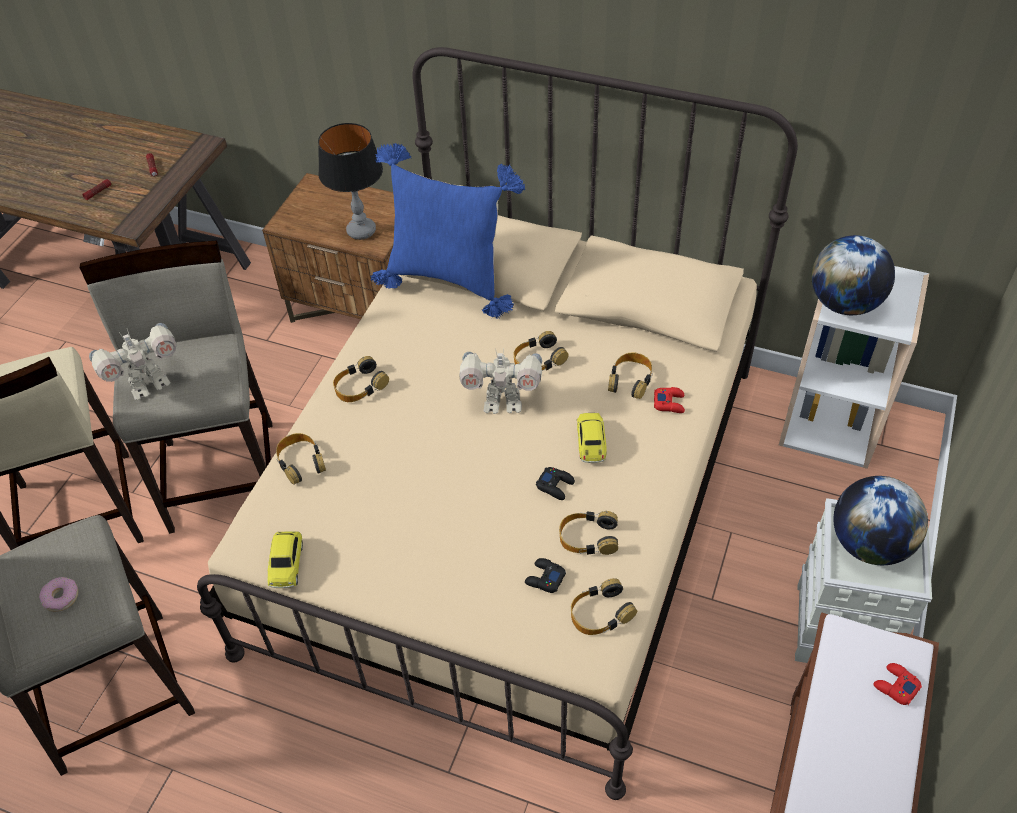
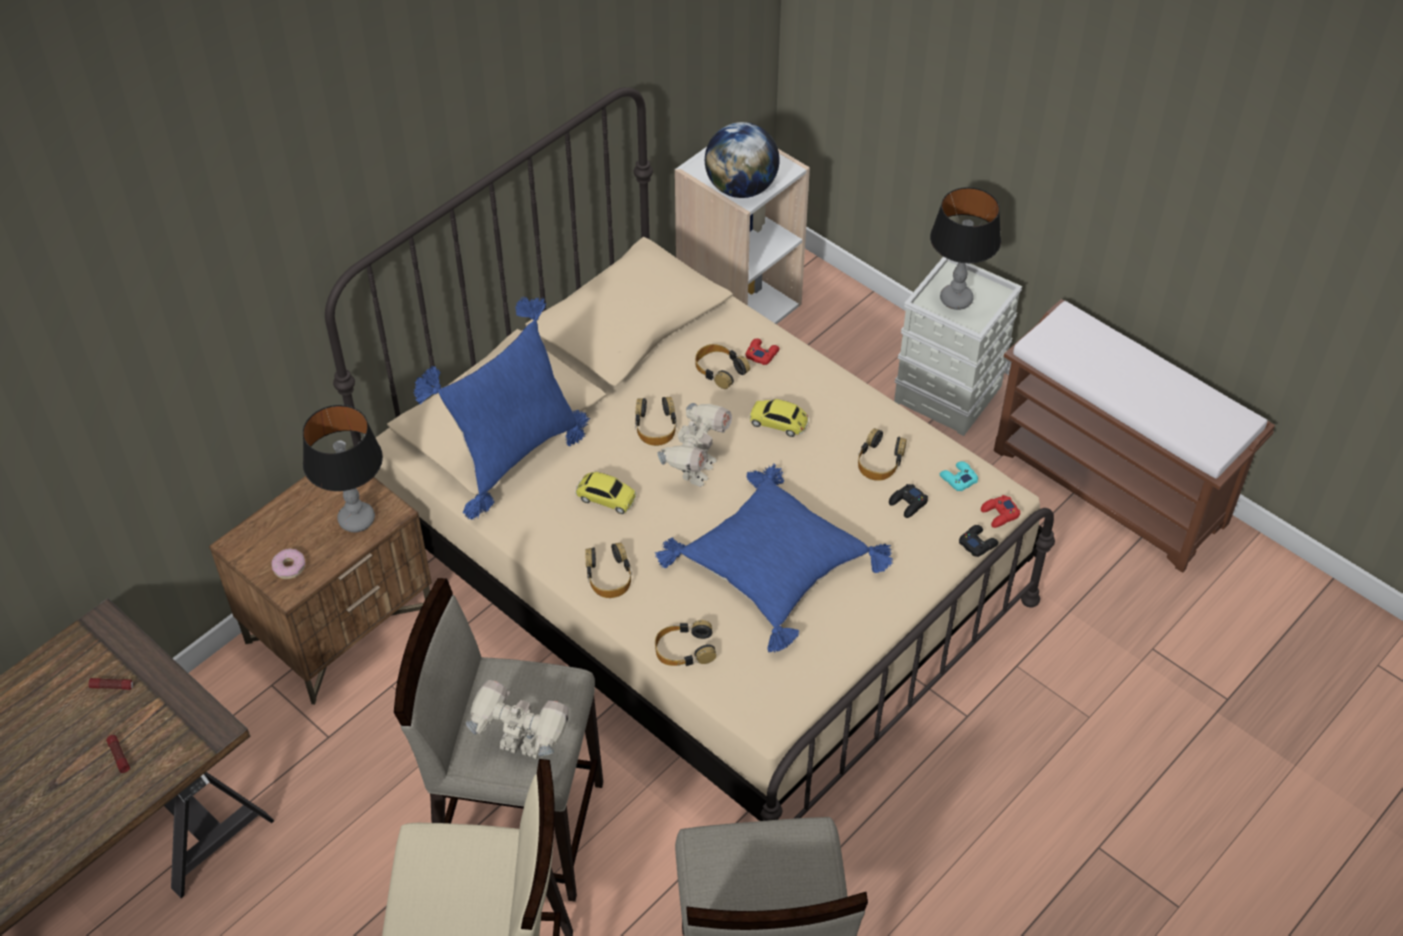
camera: 70 degrees left, 0 degrees up
(61, 597) = (779, 870): donut -> donut (289, 567)
(148, 385) = (522, 749): toy robot -> toy robot turned 60 degrees counterclockwise
(287, 563) = (806, 687): toy car -> toy car (606, 498)
(422, 493) = (773, 562): none -> blue pillow
(555, 485) = (813, 464): black game controller -> black game controller (977, 543)
(600, 613) = (958, 479): headphones -> turquoise game controller
(869, 544) = (955, 299): globe -> table lamp
(895, 686) = (1090, 334): red game controller -> red game controller (999, 514)

